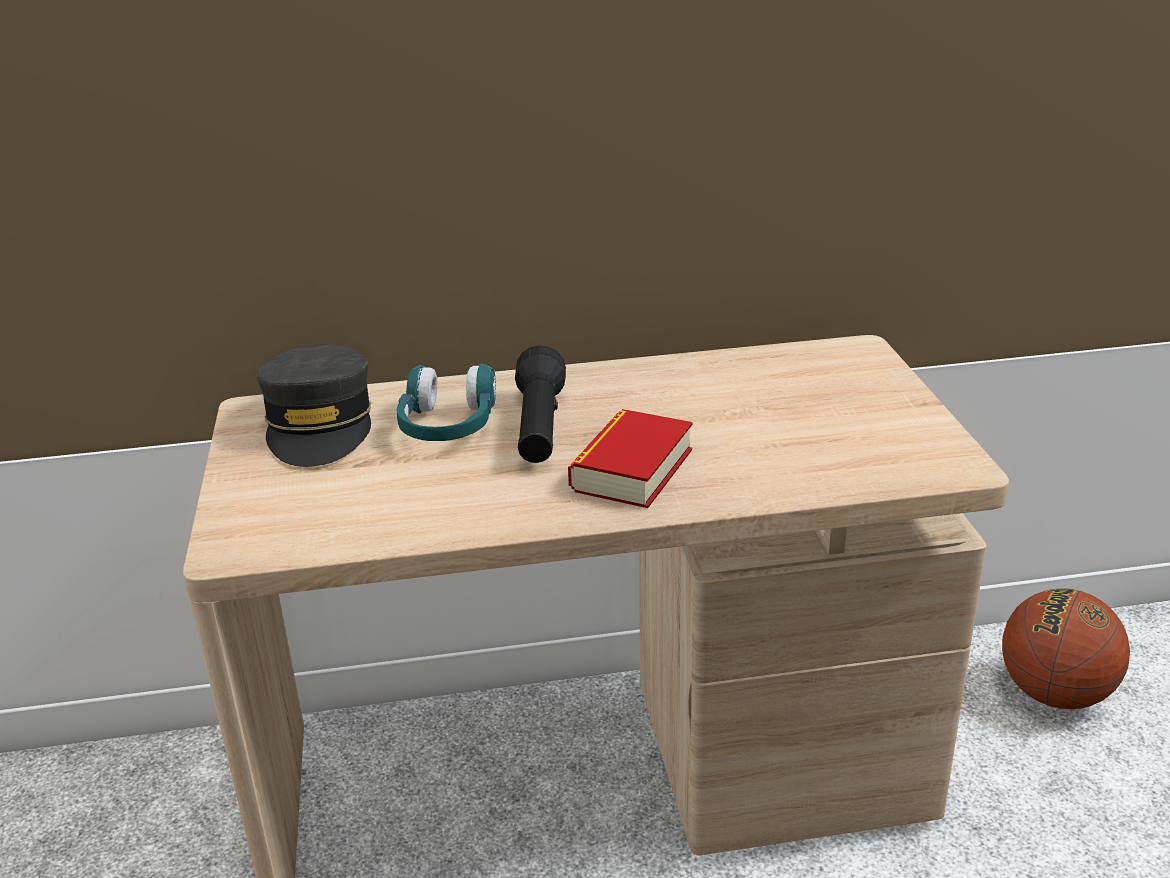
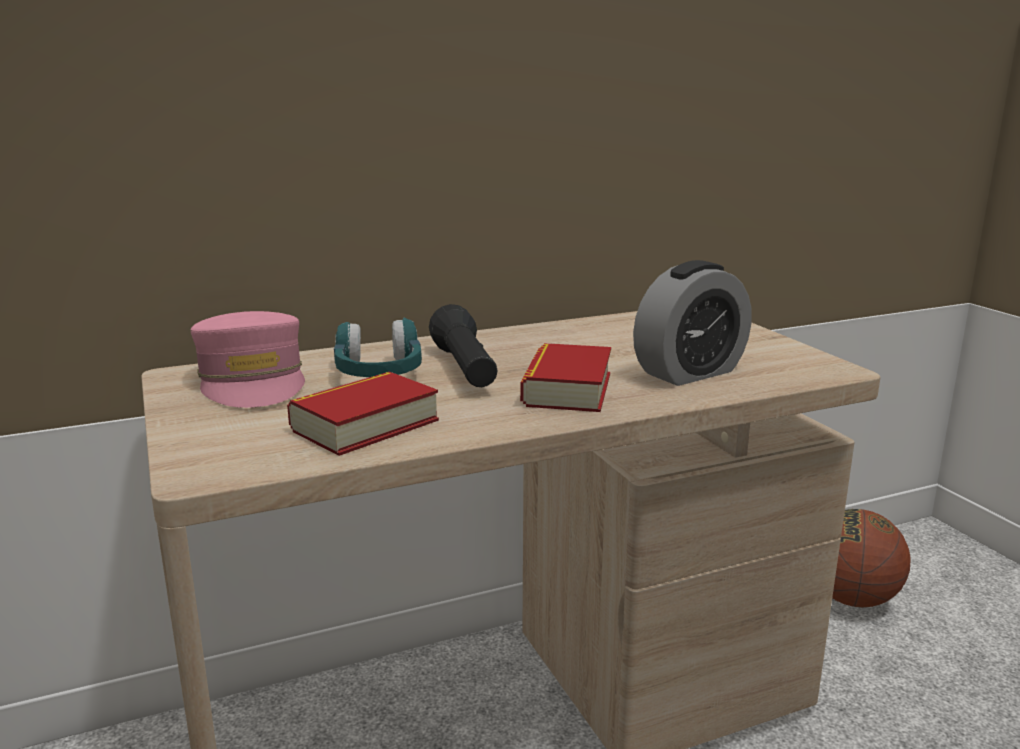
camera: 15 degrees left, 10 degrees down
(320, 426) = (253, 381): grey cap -> pink cap
(402, 502) = (365, 425): none -> book
(783, 456) = (689, 372): none -> alarm clock

